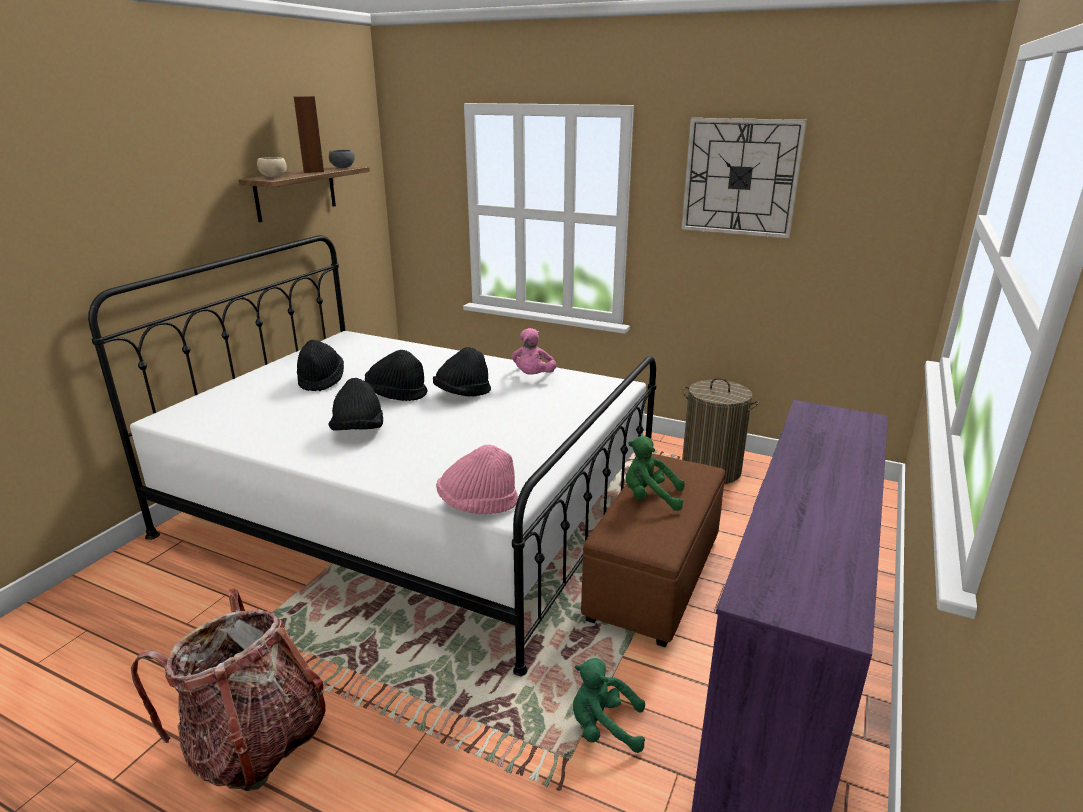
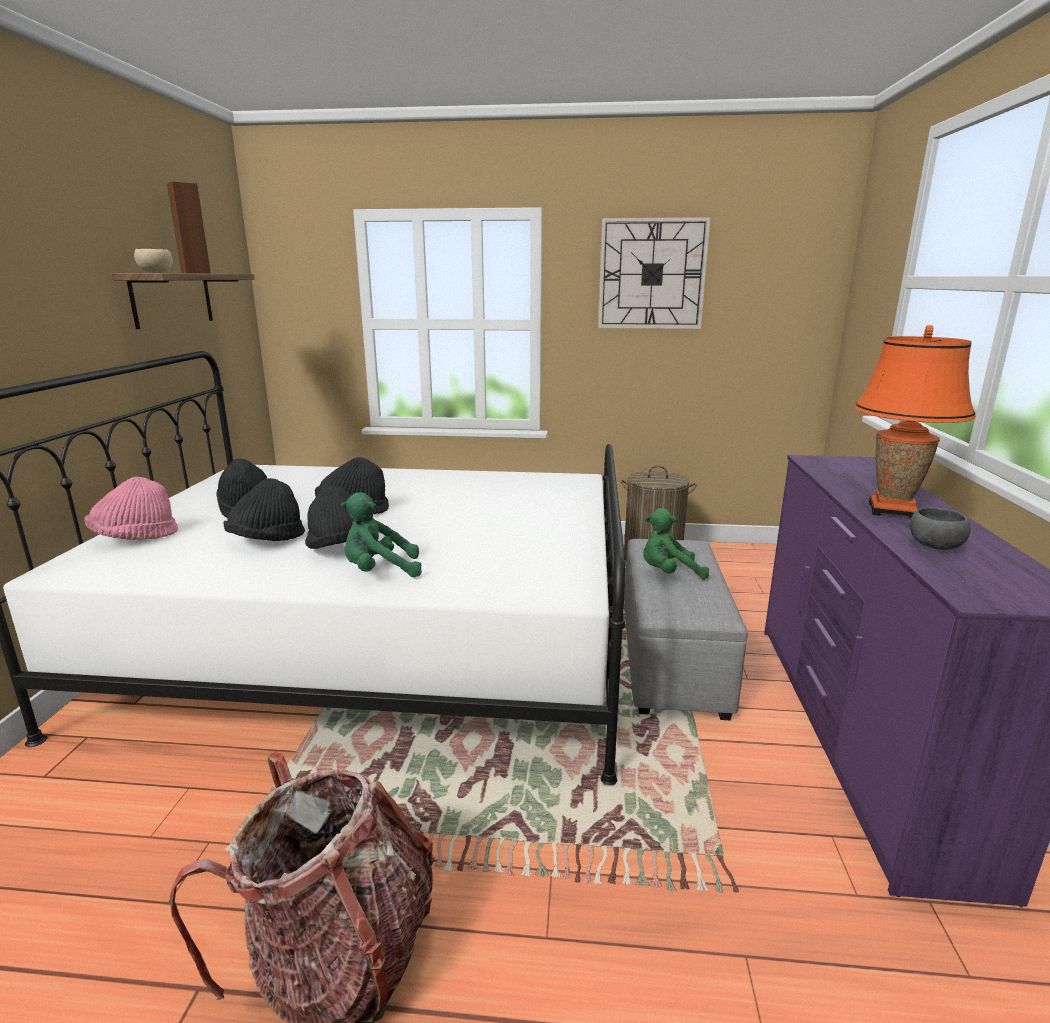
camera: 20 degrees left, 5 degrees down
(342, 167) = (224, 273): grey bowl -> grey bowl (933, 545)
(462, 394) = (428, 503): black hat -> black hat (267, 541)
(478, 505) = (546, 594): pink hat -> pink hat (135, 538)
(533, 377) = (488, 481): pink plush toy -> none
(604, 727) = (732, 812): green plush toy -> green plush toy (380, 571)
(654, 576) = (672, 658): brown ottoman -> grey ottoman
(808, 488) = (892, 511): none -> orange table lamp

